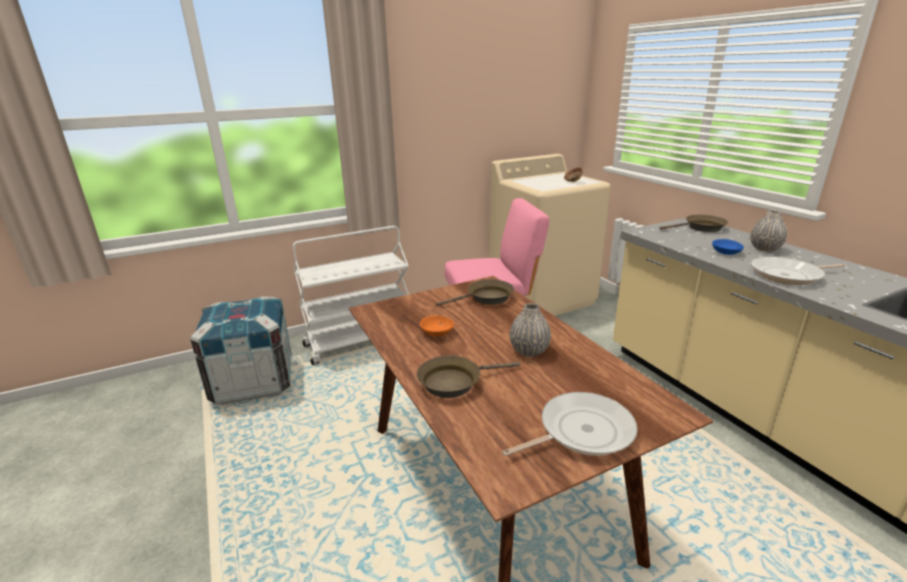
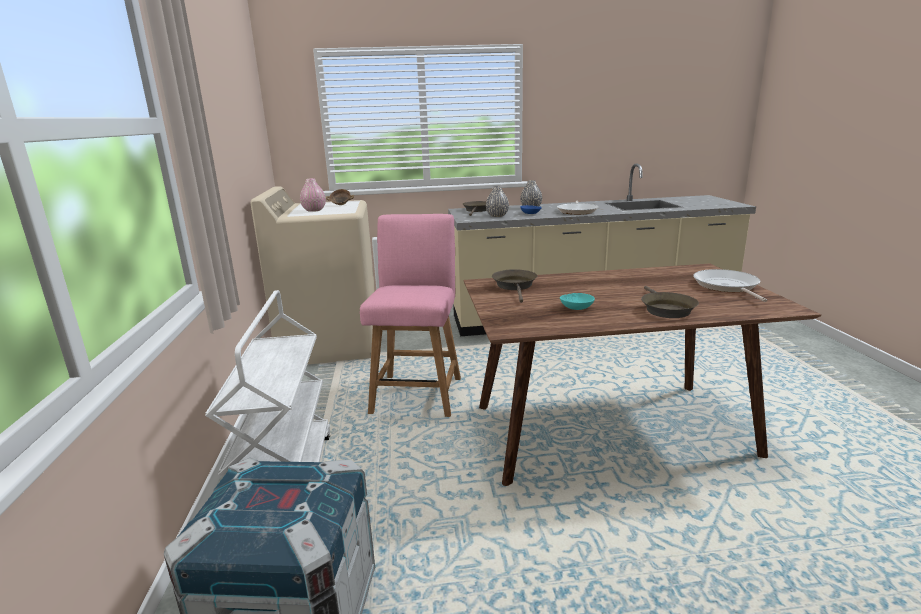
camera: 70 degrees left, 5 degrees down
(436, 333) = (577, 308): orange bowl -> turquoise bowl
(529, 351) = (621, 285): grey vase -> grey vase (497, 215)
(539, 181) = (314, 210): none -> pink vase

